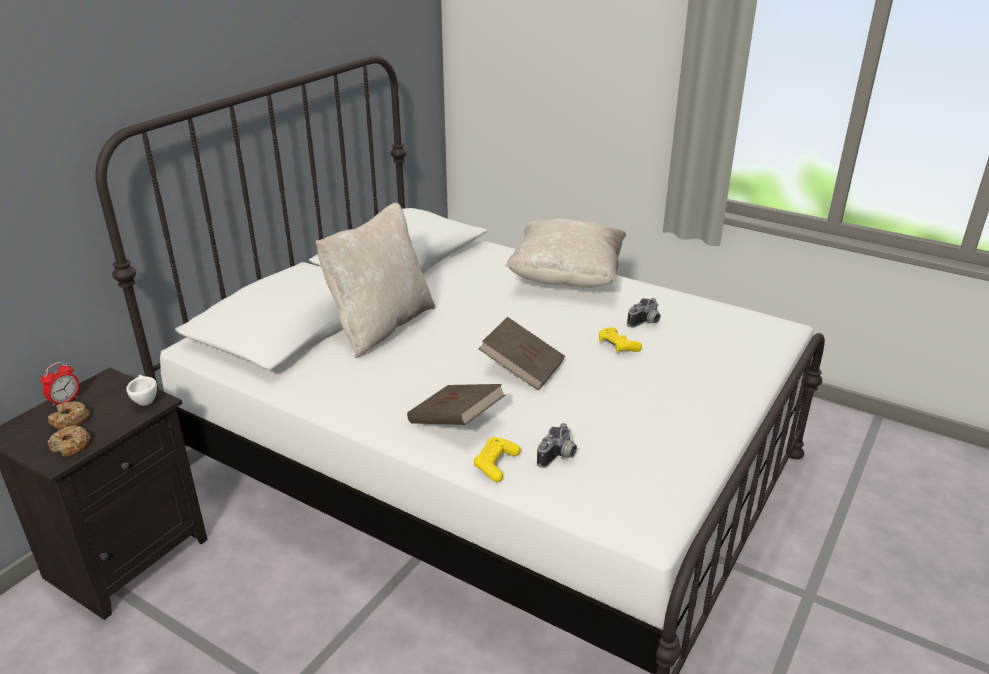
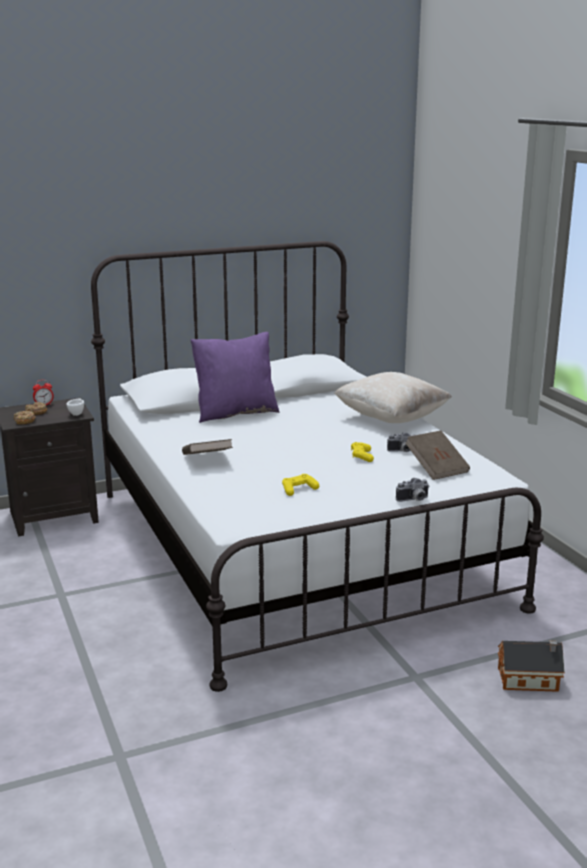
camera: 35 degrees right, 10 degrees down
(380, 326) = (235, 413): beige pillow -> purple pillow
(496, 464) = (198, 481): yellow game controller -> yellow game controller (299, 489)
(522, 369) = (283, 450): brown book -> brown book (436, 468)
(559, 457) = (236, 488): camera -> camera (414, 500)
(895, 542) = (530, 680): none -> toy house

